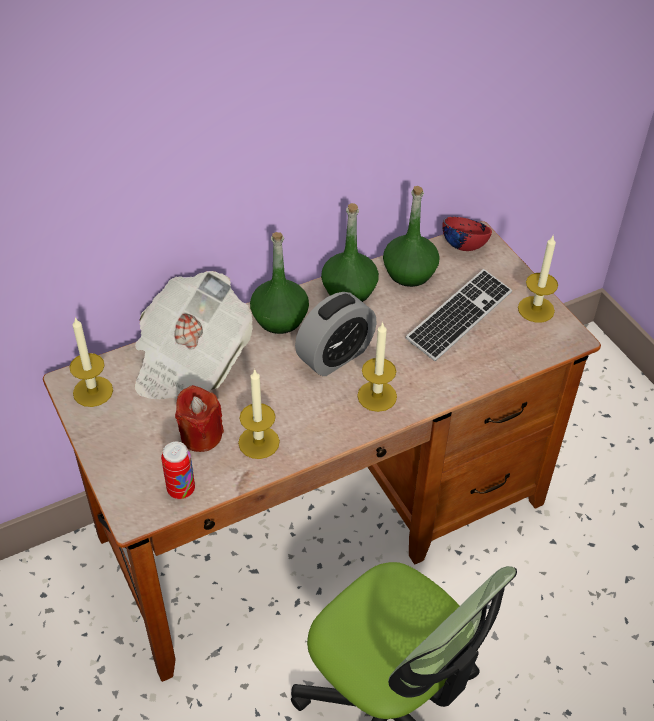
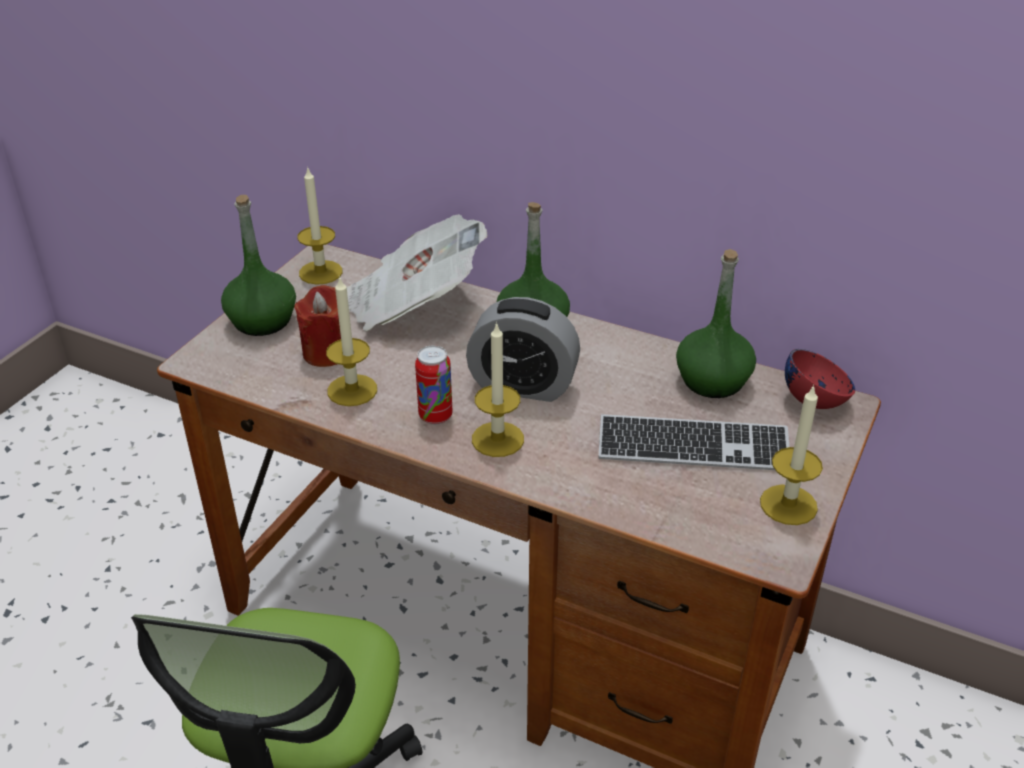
camera: 55 degrees right, 10 degrees down
(181, 490) = (249, 372): can -> can (435, 416)
(349, 290) = (629, 353): green bottle -> green bottle (262, 321)

